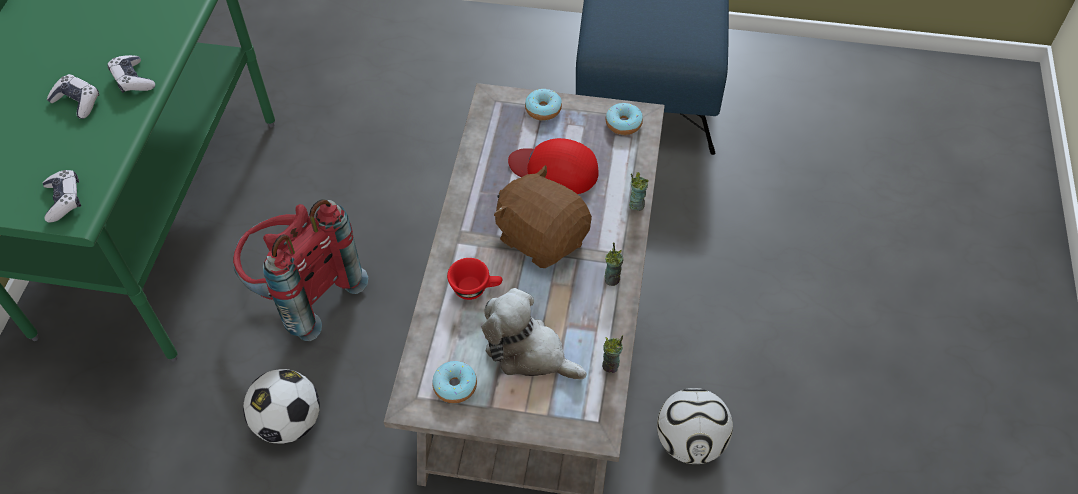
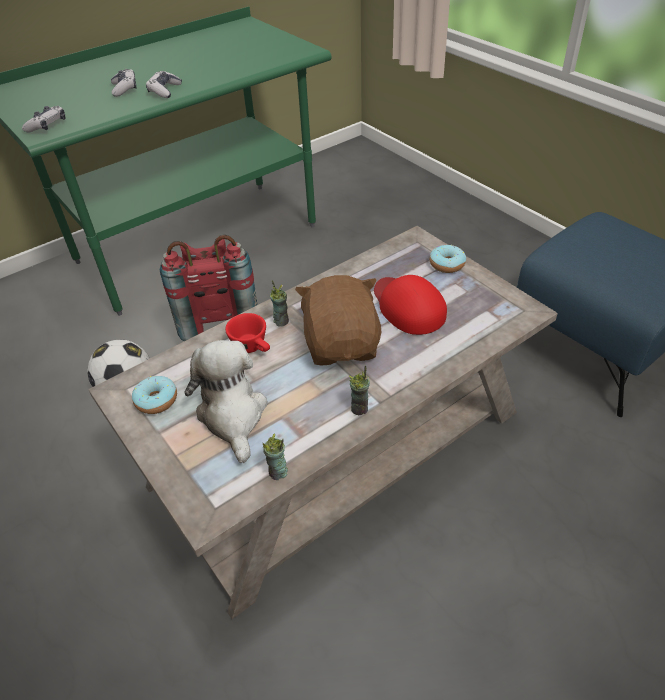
camera: 45 degrees right, 10 degrees down
(623, 124) = (503, 307): donut -> none
(636, 204) = (446, 368): cup -> cup (281, 321)
(690, 442) = (361, 628): football -> none

